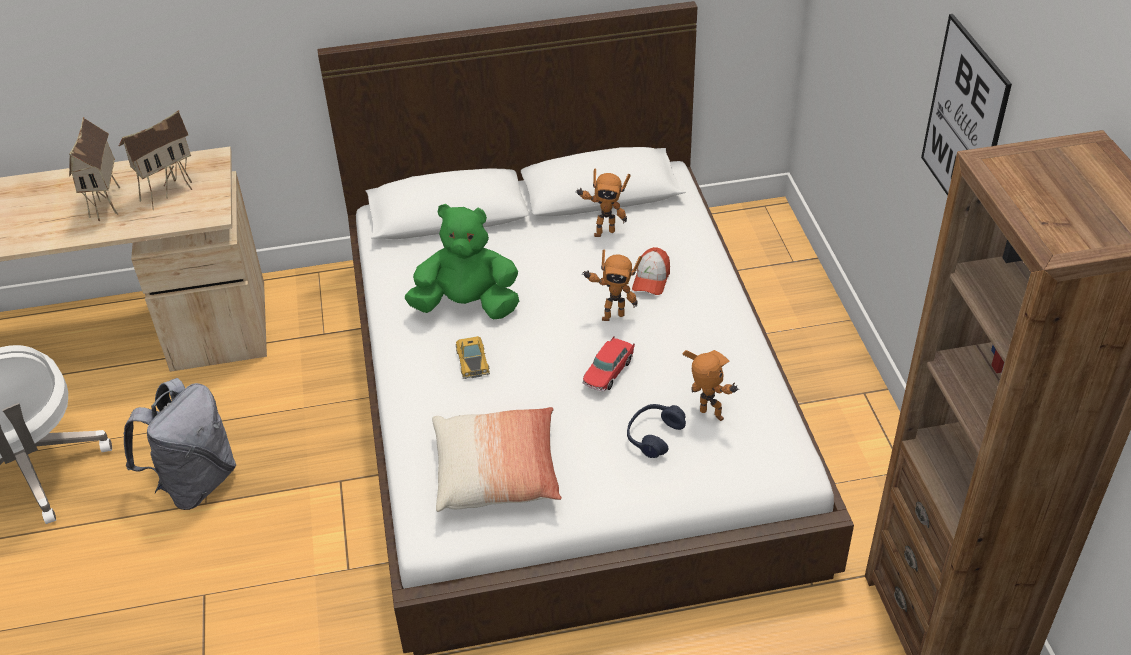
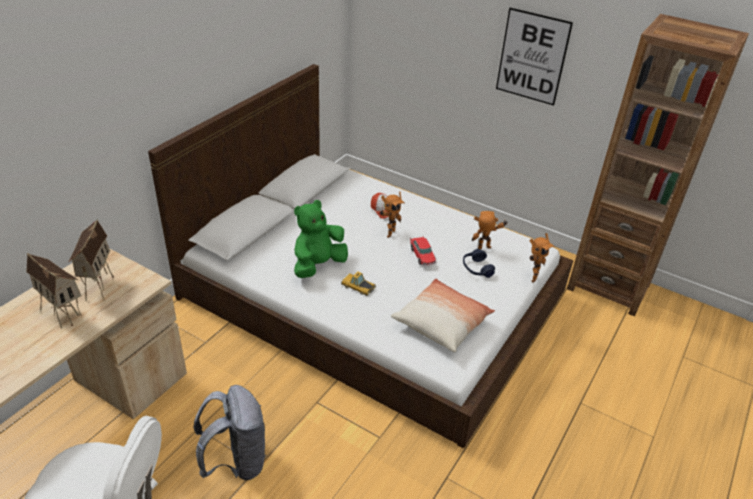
camera: 50 degrees left, 5 degrees down
(603, 232) = (332, 202): toy robot -> toy robot (532, 277)

